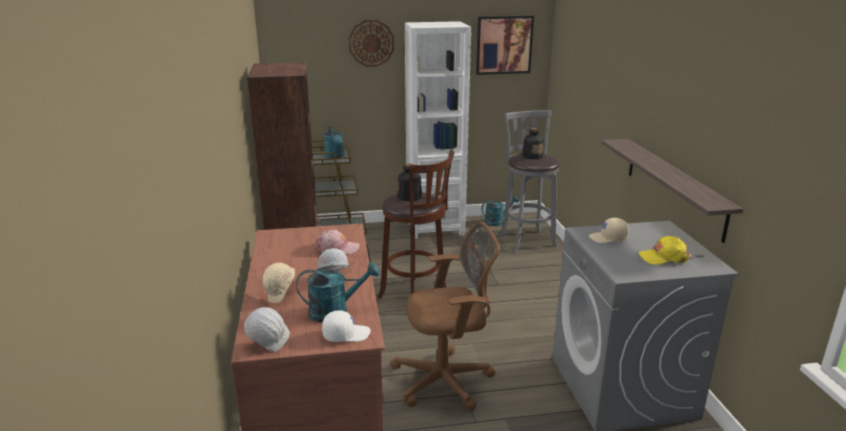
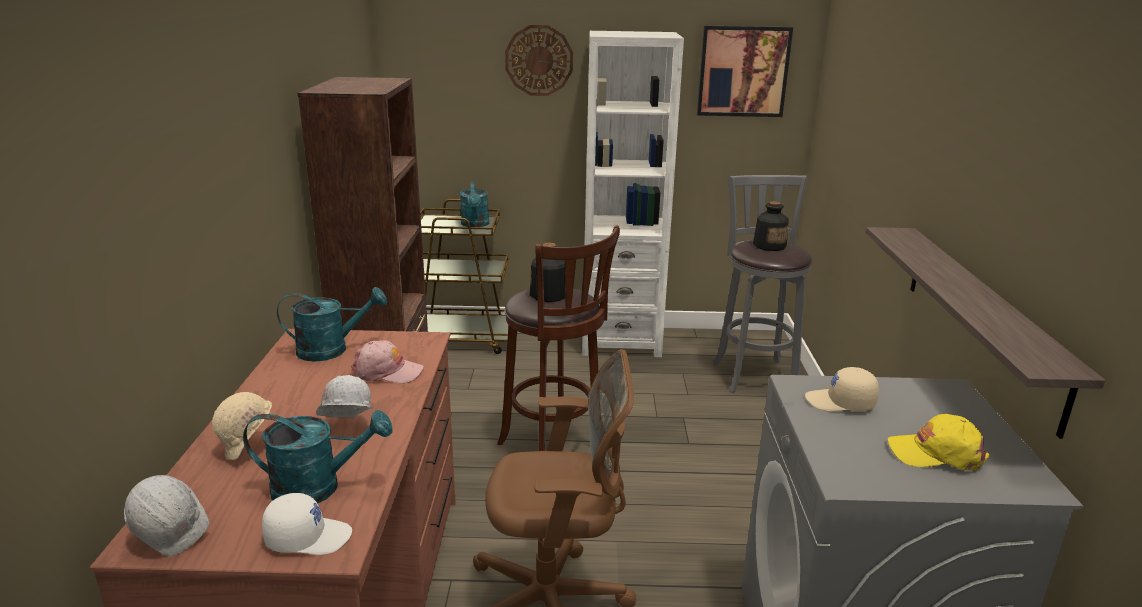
camera: 10 degrees right, 0 degrees up
(497, 221) = (716, 340): turquoise watering can -> turquoise watering can (332, 350)

